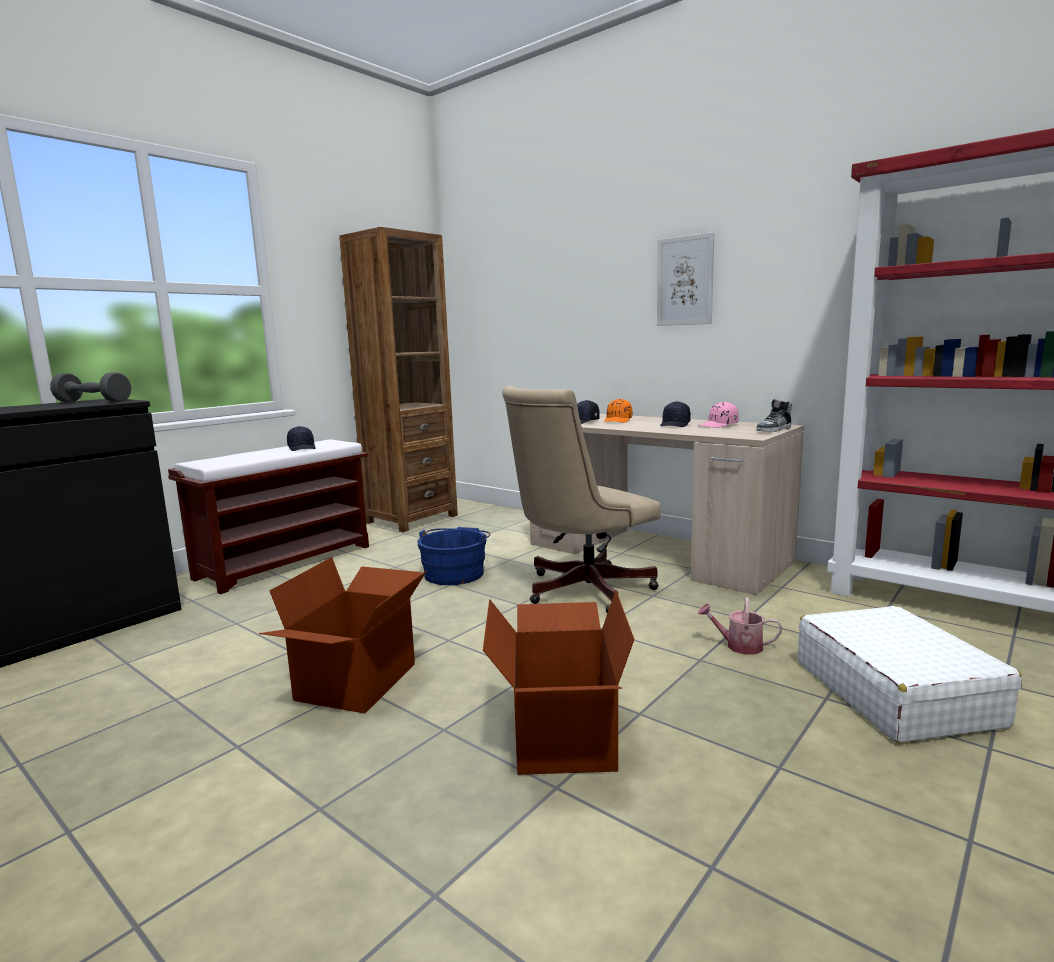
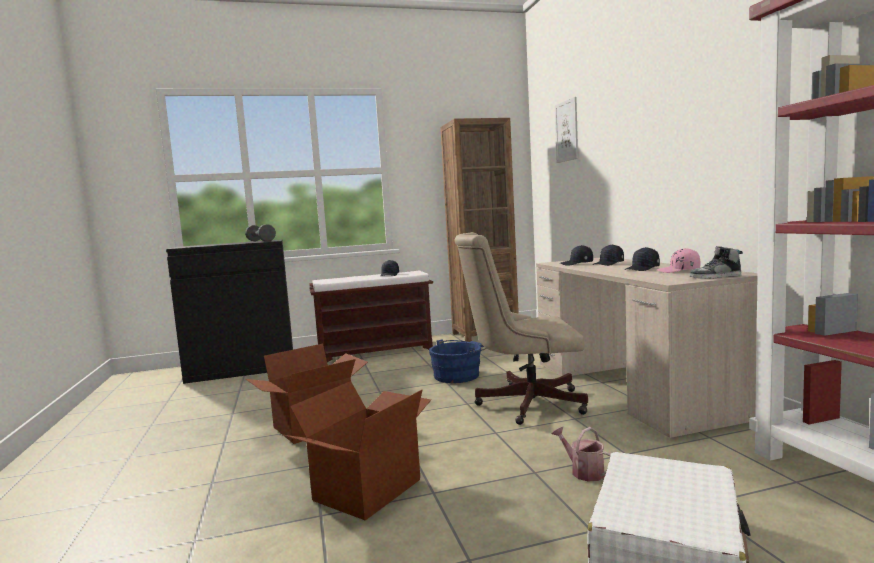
camera: 35 degrees right, 5 degrees down
(618, 420) = (608, 264): orange cap -> black cap
(685, 281) = (674, 135): picture -> picture (566, 131)

